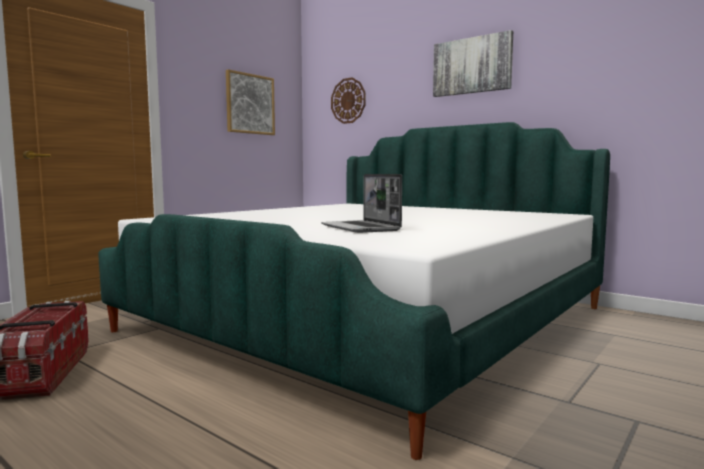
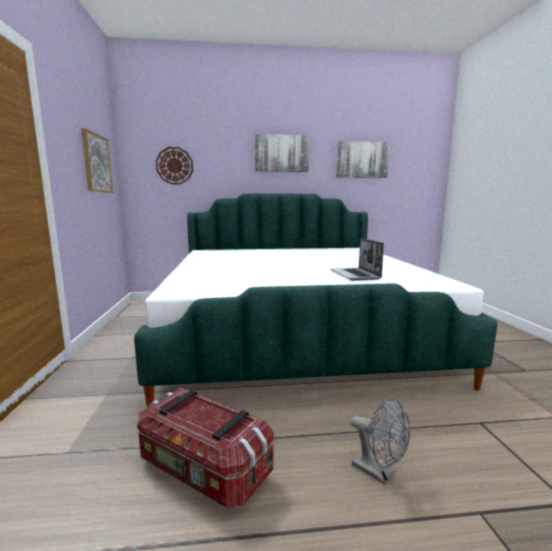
camera: 45 degrees left, 5 degrees up
(94, 440) = (379, 472): none -> grey fan
(361, 228) = (355, 275): laptop -> laptop turned 60 degrees clockwise
(612, 54) = (362, 160): none -> picture

